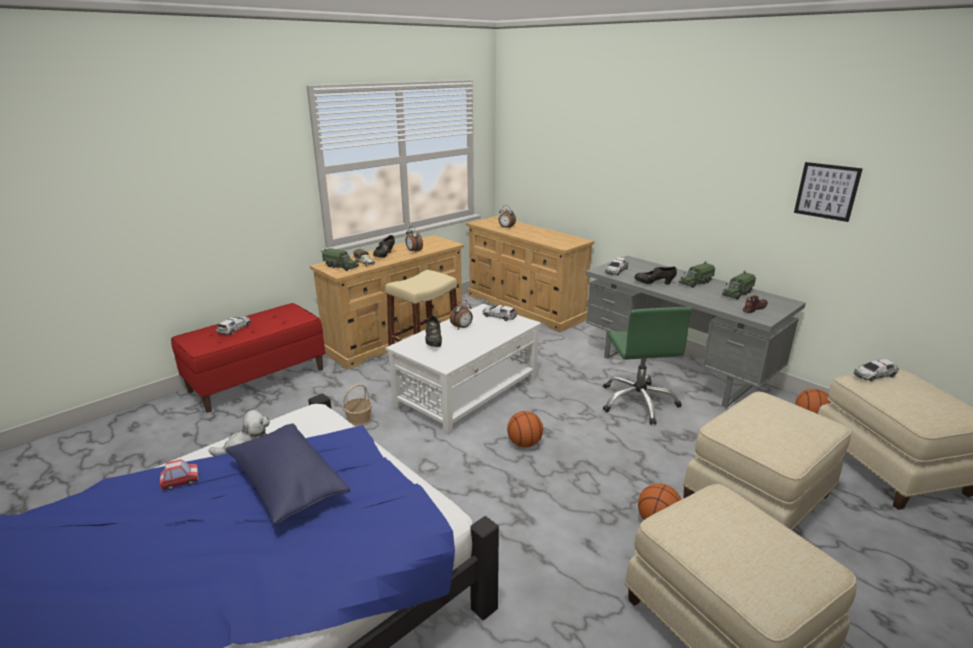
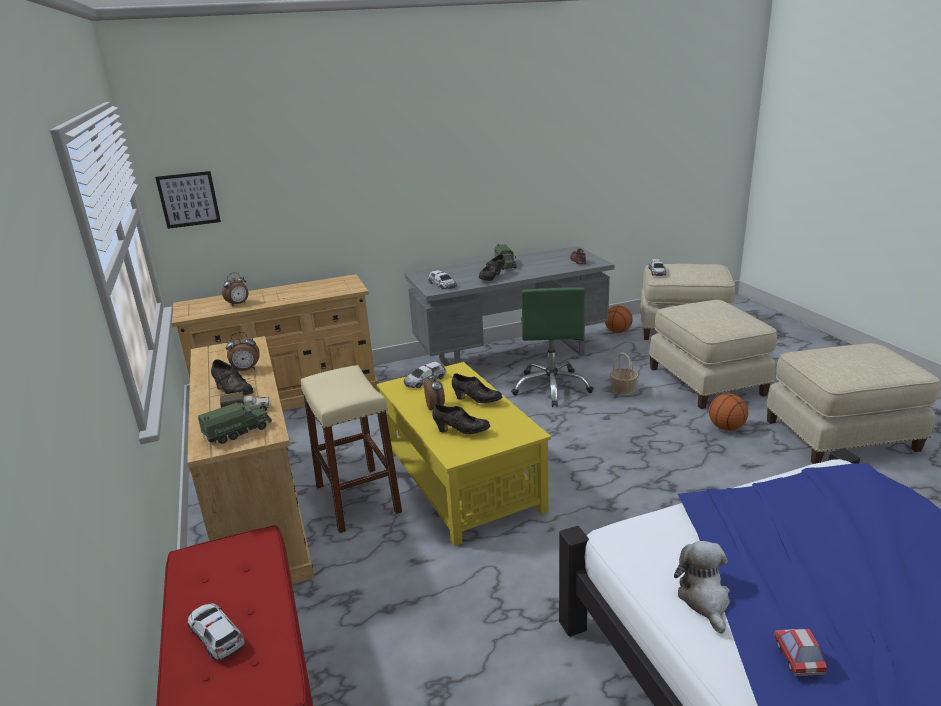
camera: 65 degrees left, 0 degrees up
(288, 485) = (803, 558): blue pillow -> none
(359, 421) = (472, 582): basket -> basket (623, 390)
(468, 391) = (461, 478): white coffee table -> yellow coffee table
(481, 339) = (477, 401): none -> black shoe
(524, 444) = (589, 464): basketball -> none
(638, 402) = (552, 387): green office chair -> green office chair turned 75 degrees clockwise
(737, 294) = (543, 259): toy truck -> none
(827, 191) = (570, 150): picture -> picture (188, 199)

